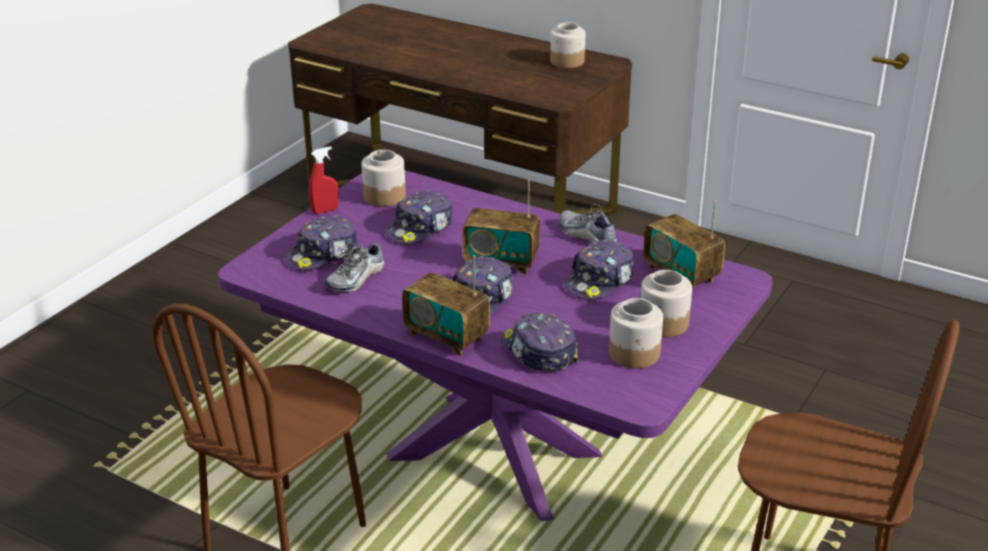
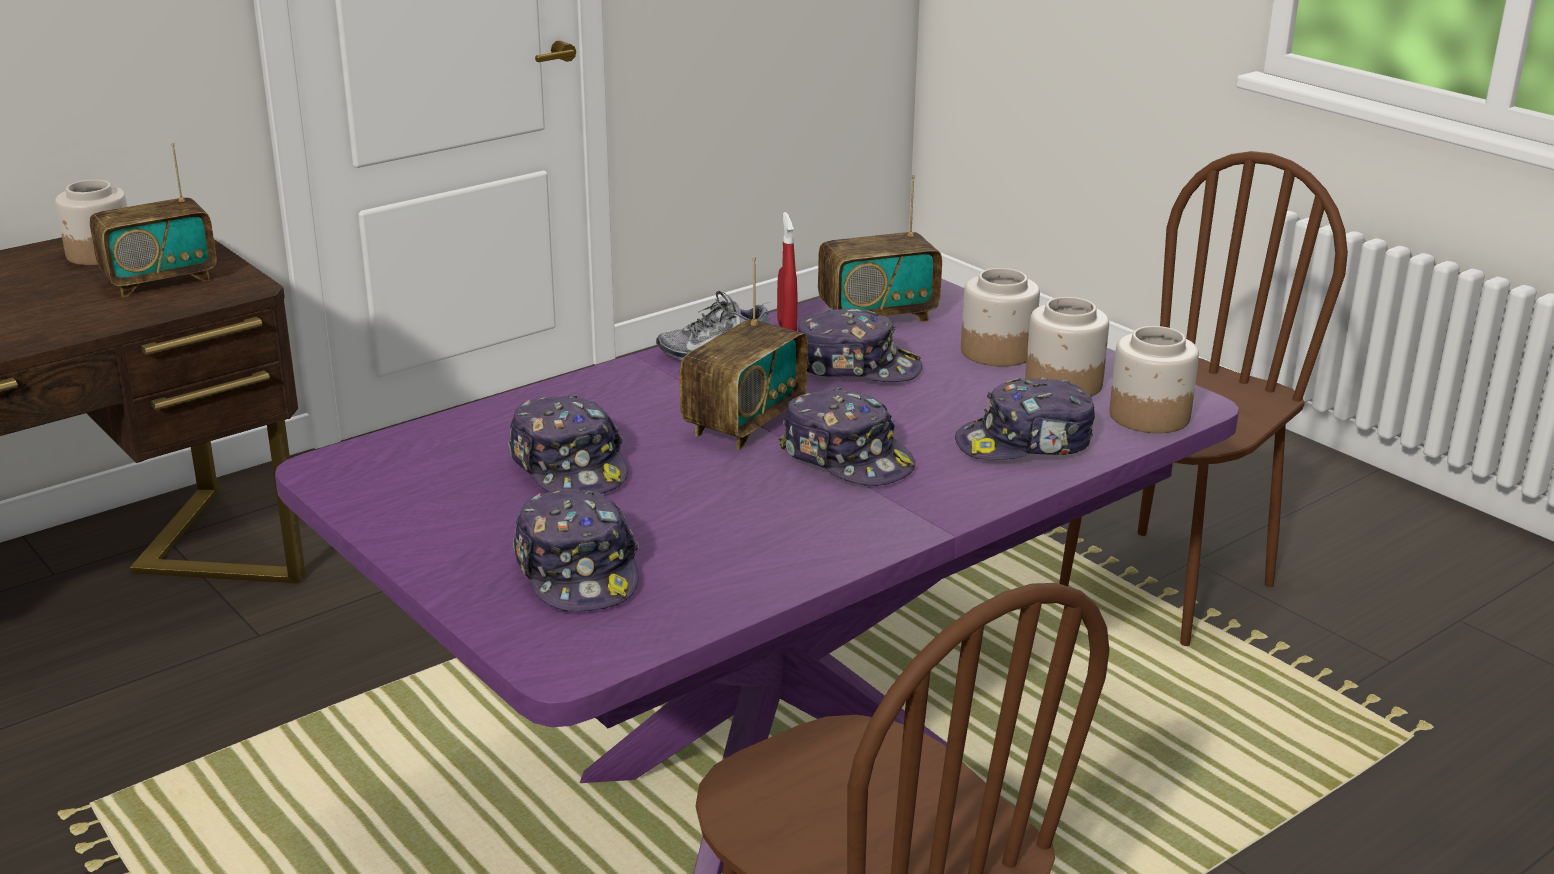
camera: 70 degrees left, 5 degrees down
(325, 211) = (404, 544): red spray bottle -> red spray bottle (786, 327)
(356, 278) = (696, 552): shoe -> none
(384, 196) = (412, 479): jar -> jar (1148, 416)
(446, 336) = (944, 503): radio -> radio (160, 281)
(600, 281) = (856, 367): cap -> cap turned 45 degrees counterclockwise

